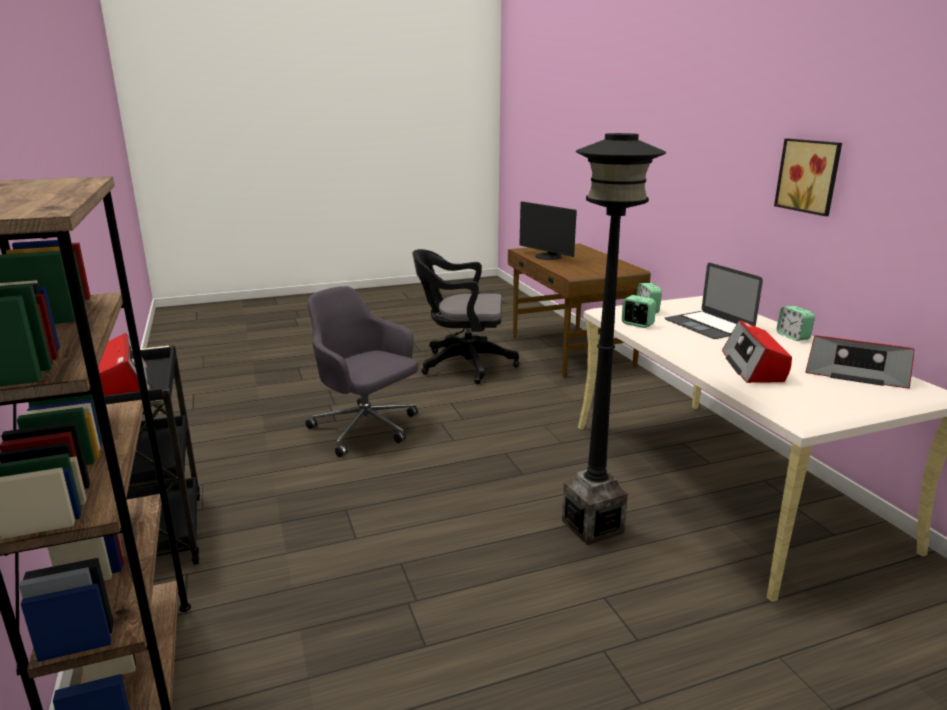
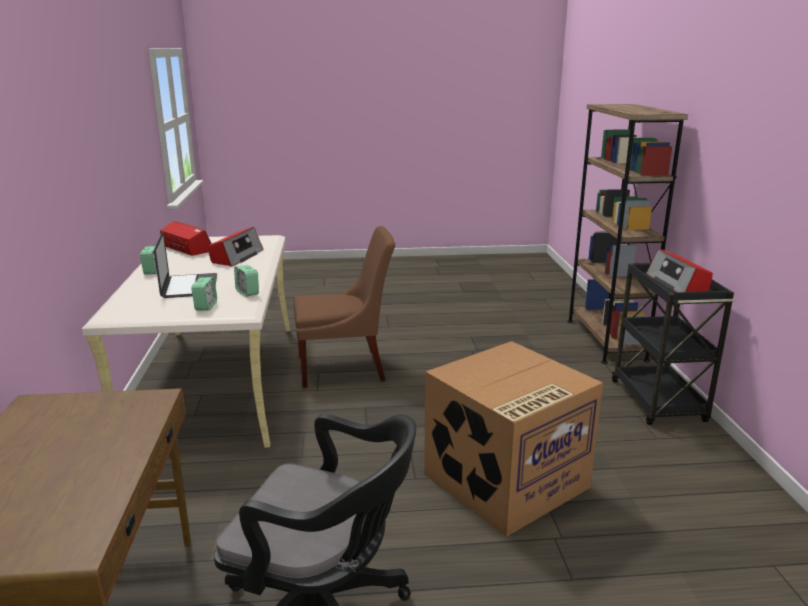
camera: 165 degrees left, 0 degrees up
(366, 429) = (505, 482): grey office chair -> cardboard box
(547, 257) = (87, 484): monitor -> none
(592, 526) = (345, 368): black floor lamp -> brown chair
(810, 176) = (84, 153): picture -> none

